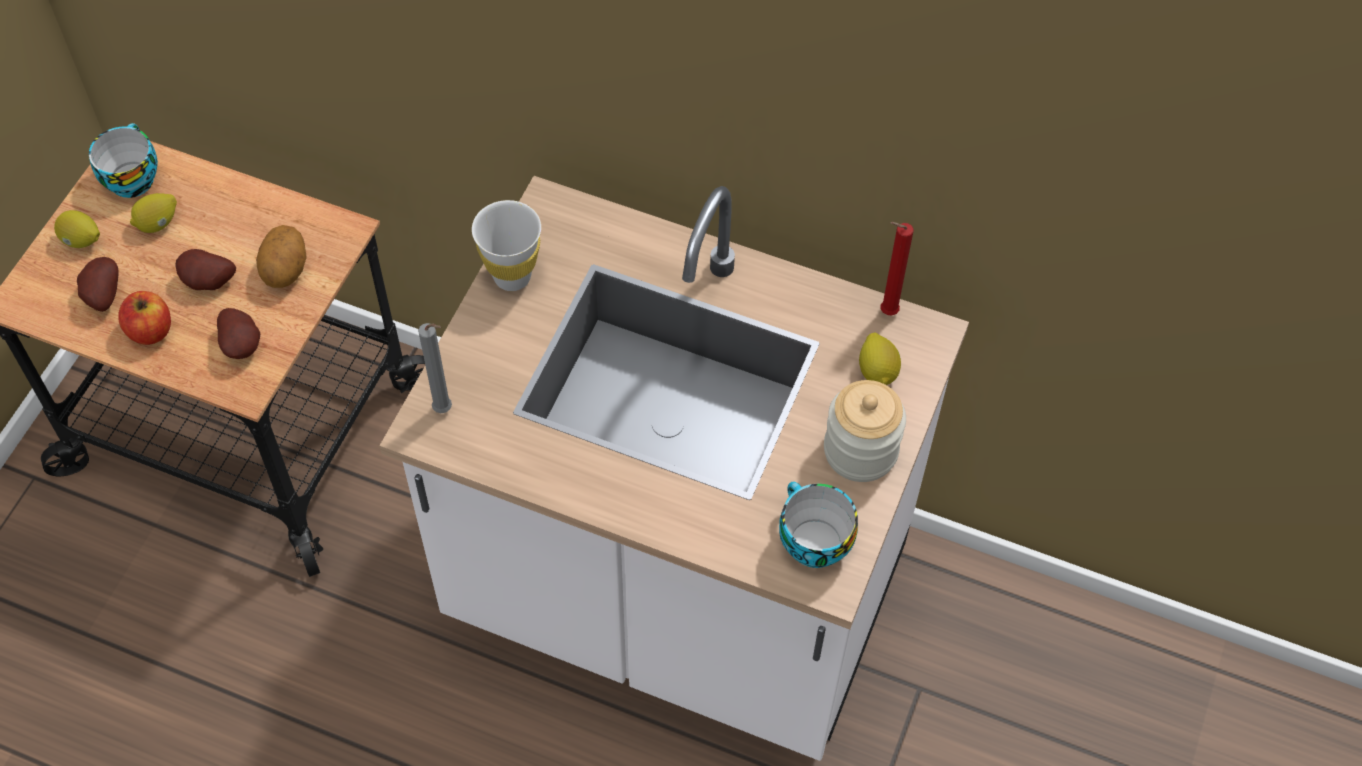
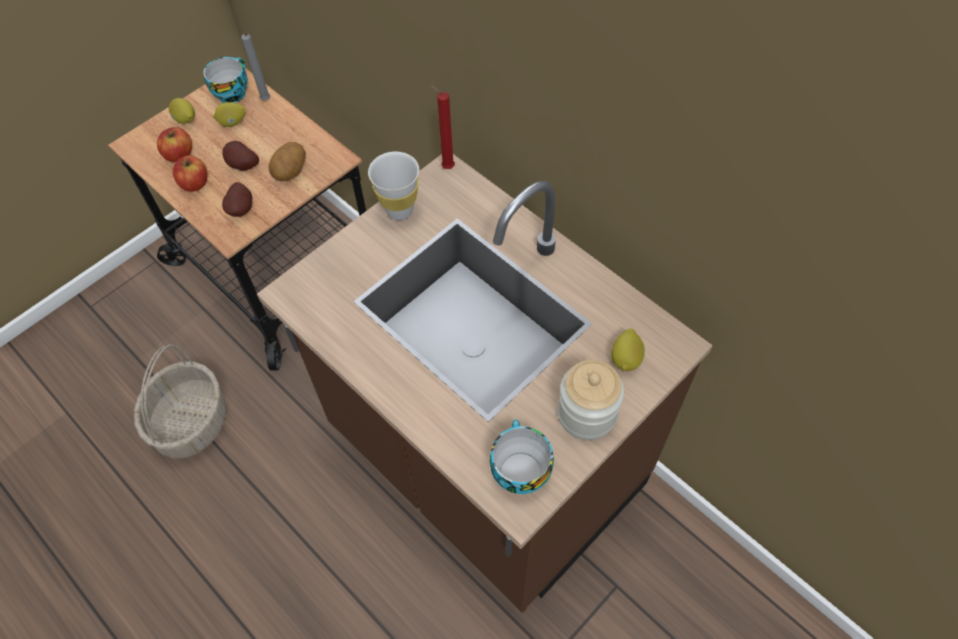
camera: 25 degrees right, 0 degrees up
(101, 295) = (179, 154): potato -> apple
(220, 693) = (191, 421): none -> basket
(445, 410) = (310, 285): grey candle -> grey candle (266, 101)
(676, 594) = (484, 461): white counter -> brown counter
(885, 312) = (651, 317): red candle -> red candle (446, 167)

